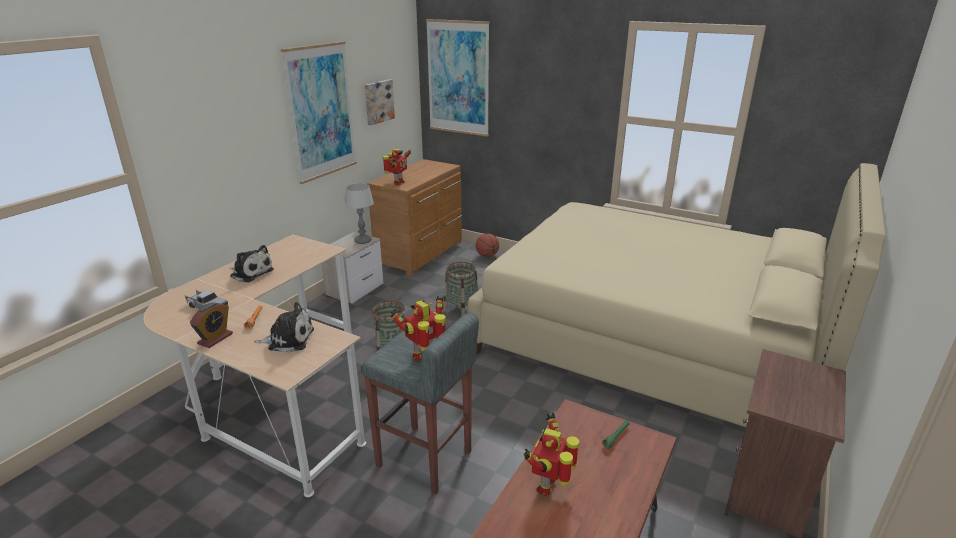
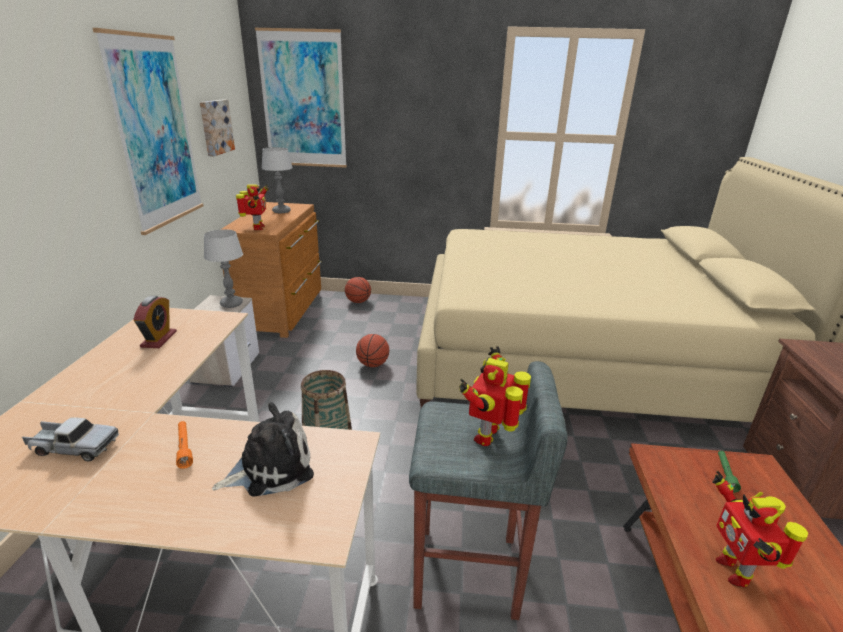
camera: 25 degrees left, 0 degrees up
(215, 339) = (131, 504): alarm clock -> alarm clock (159, 339)
(250, 273) = (121, 372): plush toy -> none
(428, 170) = (281, 211): none -> table lamp
(461, 309) = (372, 364): basket -> basketball

